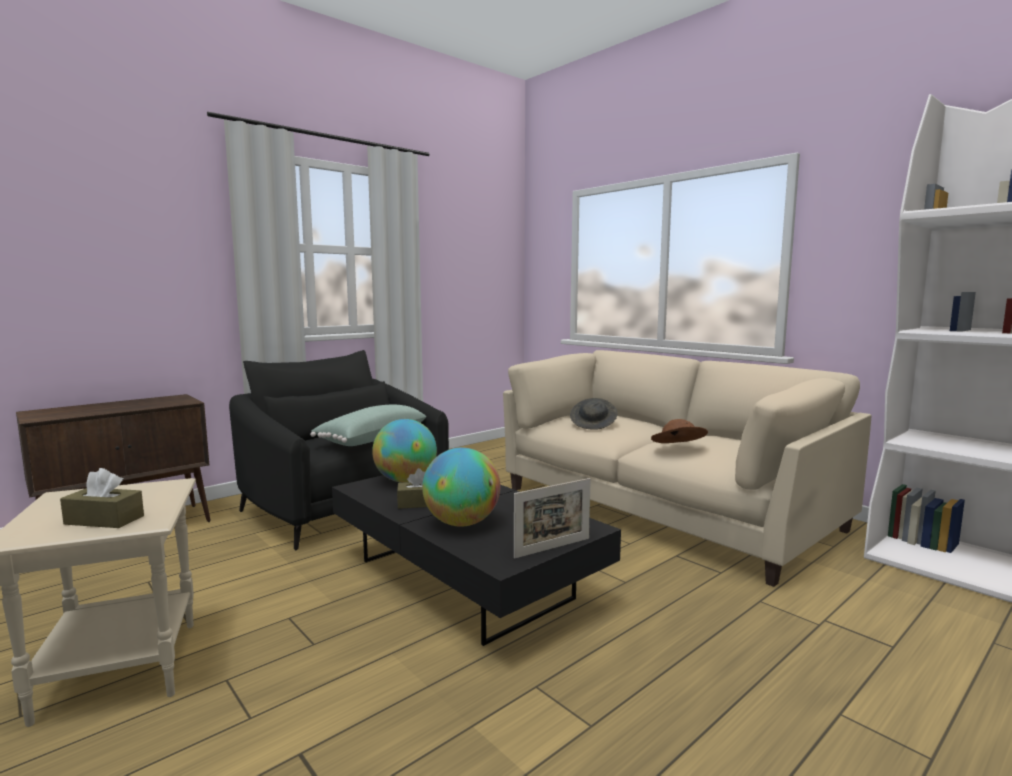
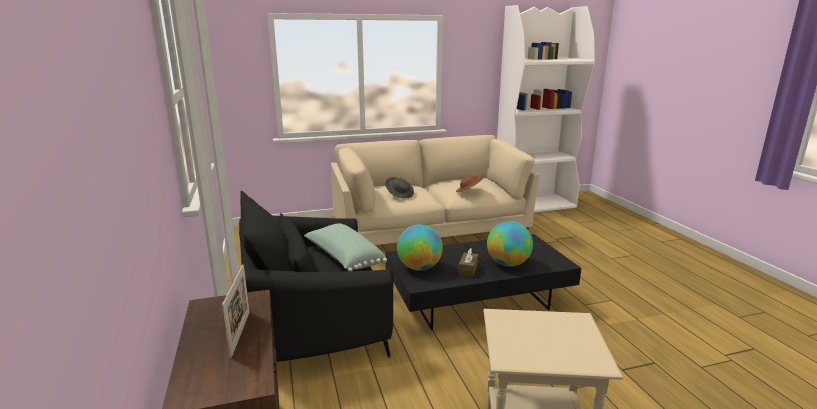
camera: 65 degrees left, 10 degrees up
(104, 520) = (571, 334): brown tissue box -> none
(552, 548) = (550, 250): picture frame -> picture frame (240, 333)

